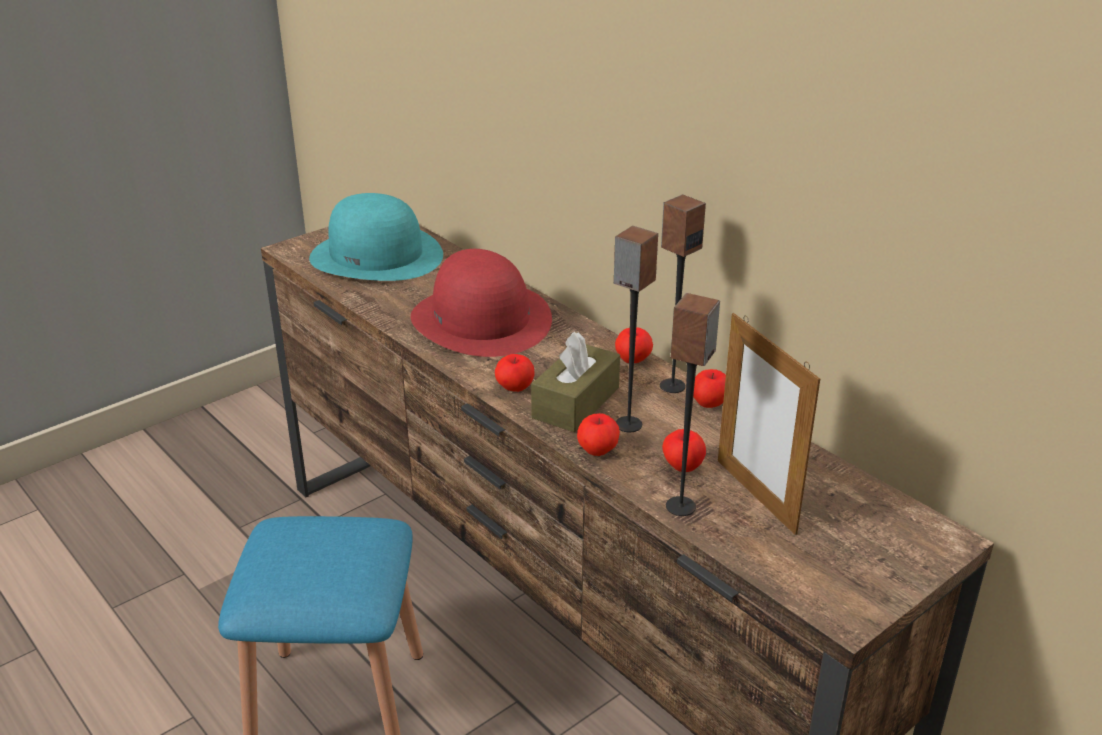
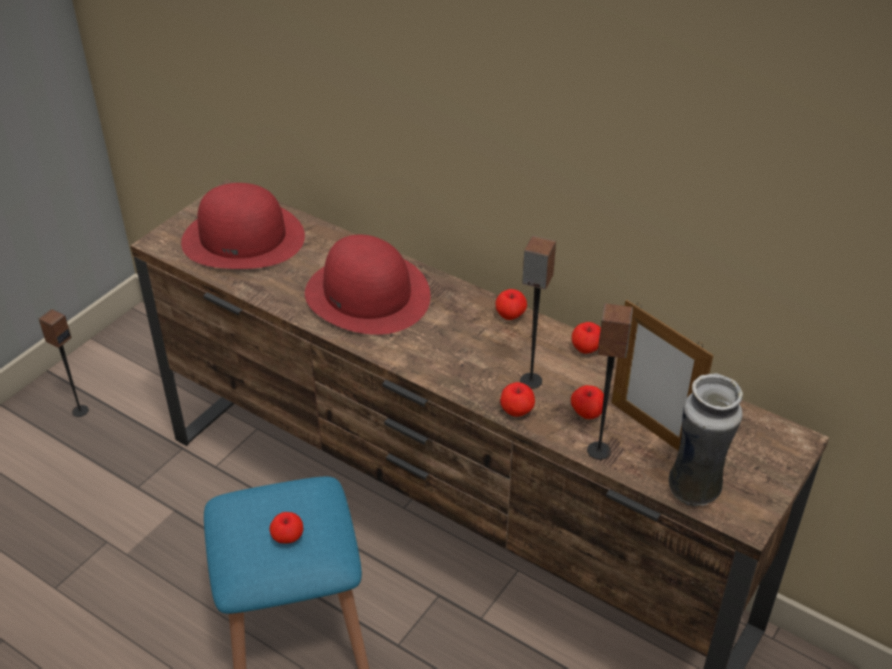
camera: 15 degrees left, 10 degrees up
(377, 256) = (243, 238): turquoise hat -> red hat
(514, 388) = (426, 362): apple -> apple (287, 538)
(576, 403) = (481, 367): brown tissue box -> none
(672, 386) = (550, 336): speaker -> speaker (80, 411)
(788, 569) = (694, 490): none -> vase

